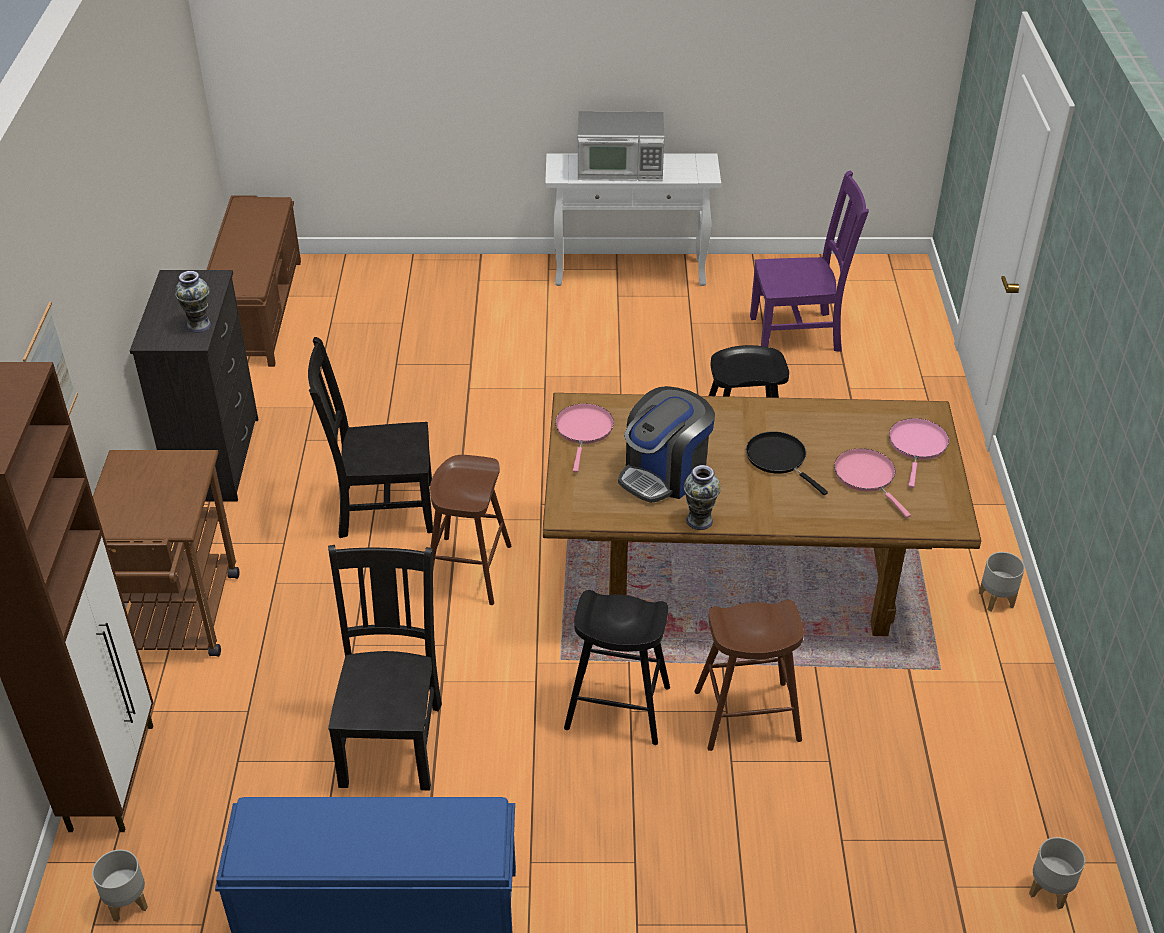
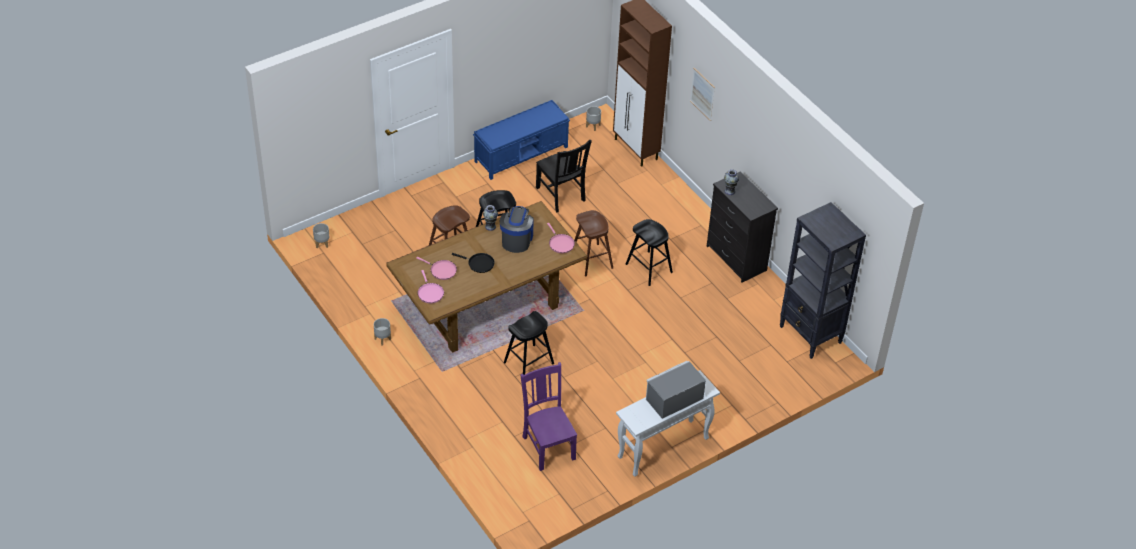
camera: 145 degrees right, 5 degrees up
(177, 624) = (672, 196): brown cart -> none
(258, 311) = (810, 335): brown bench -> black bookcase
(382, 509) = (648, 268): black chair -> black stool
(799, 333) = (548, 446): purple chair -> purple chair turned 105 degrees clockwise

